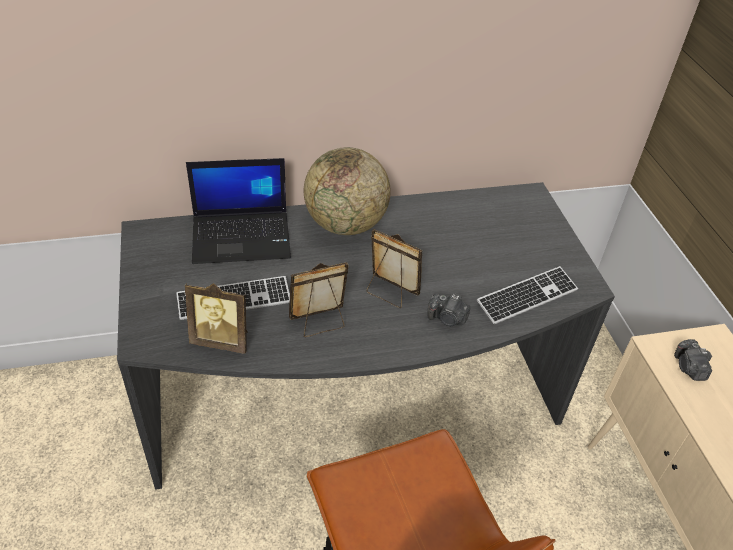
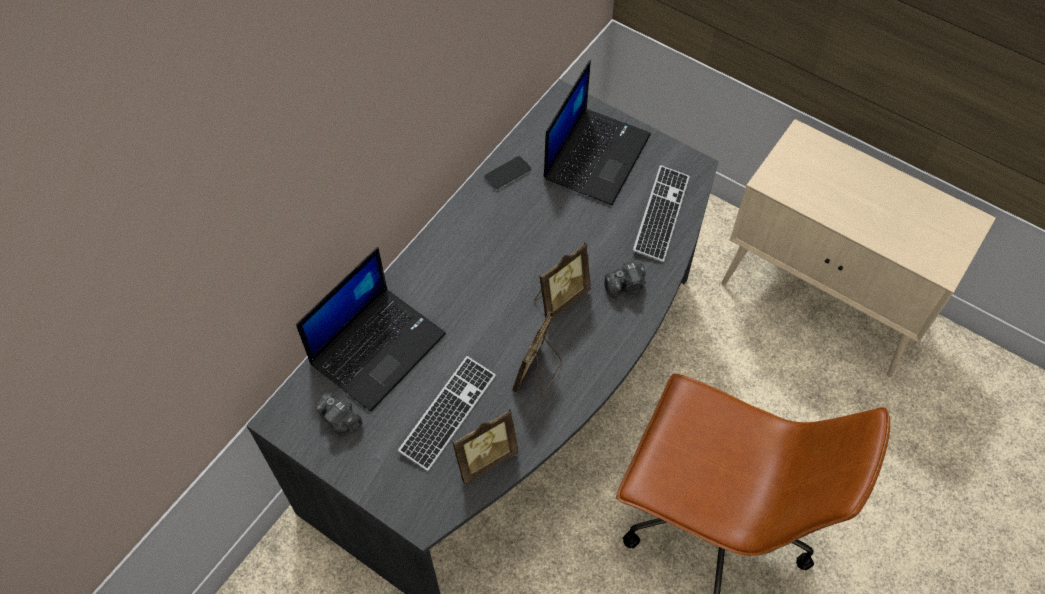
camera: 40 degrees left, 15 degrees up
(345, 224) = (450, 259): globe -> none
(390, 292) = (559, 298): picture frame -> picture frame turned 150 degrees clockwise
(441, 207) = (507, 174): none -> phone
(518, 235) = (596, 155): none -> laptop
(688, 368) = (805, 182): camera -> camera (341, 420)

